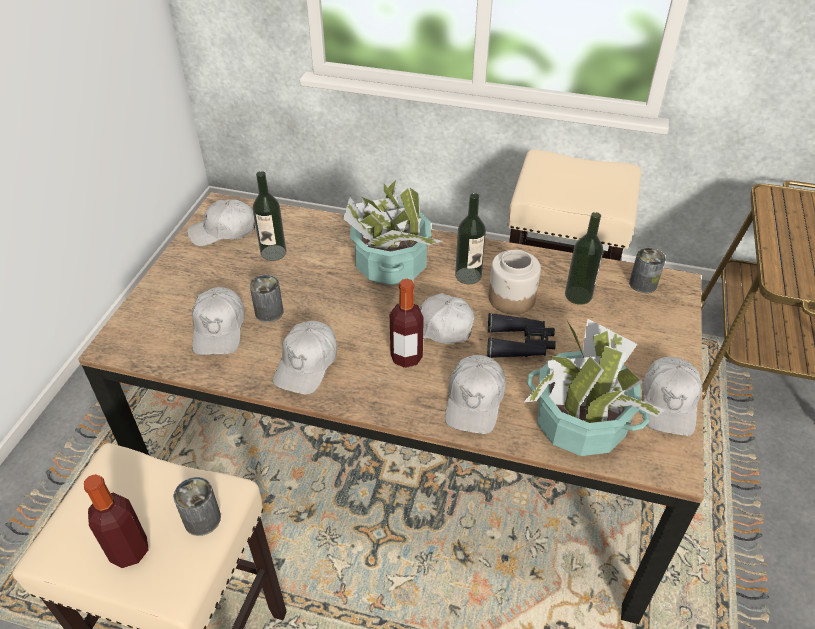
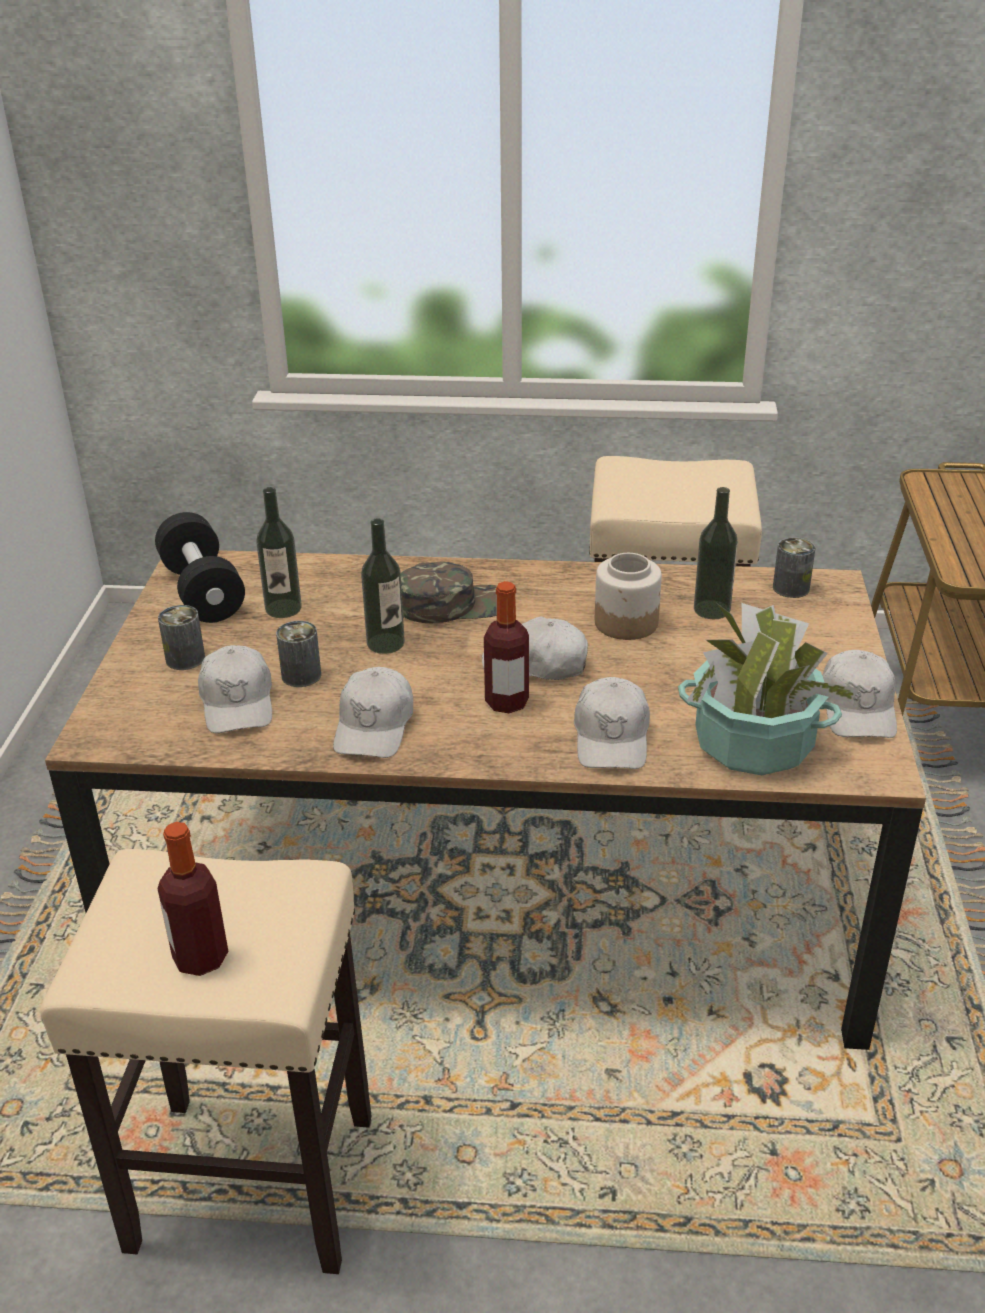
camera: 10 degrees left, 10 degrees down
(202, 519) = (290, 910): can -> can (185, 659)
(223, 231) = (203, 592): white cap -> black dumbbell
(391, 264) = (452, 604): potted plant -> green cap
(468, 275) = (560, 604): bottle -> bottle (385, 643)
(520, 344) = (651, 670): black binoculars -> none

